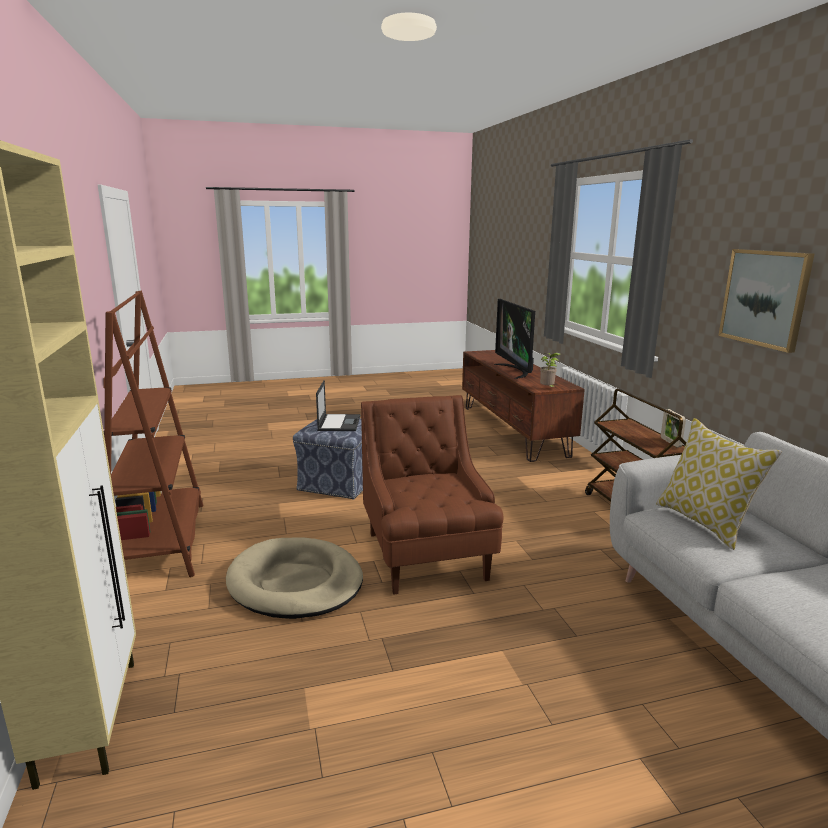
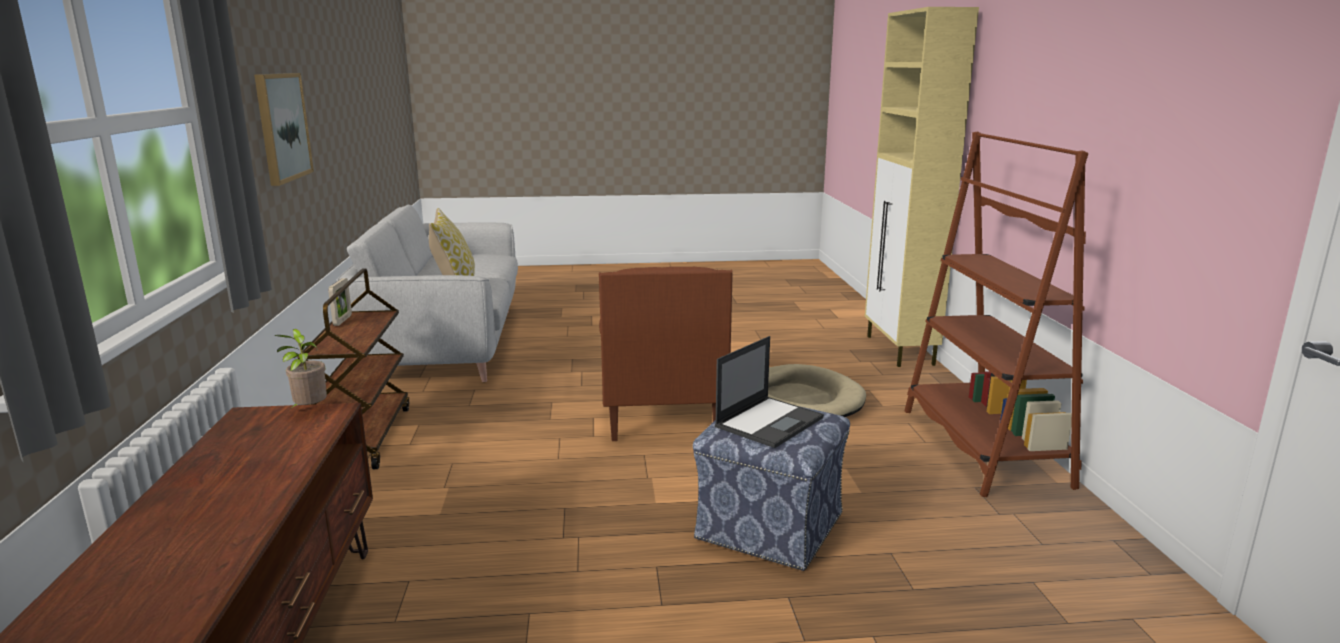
camera: 170 degrees left, 0 degrees up
(339, 423) = (769, 421): laptop -> laptop turned 150 degrees counterclockwise
(515, 371) = (237, 501): television -> none

